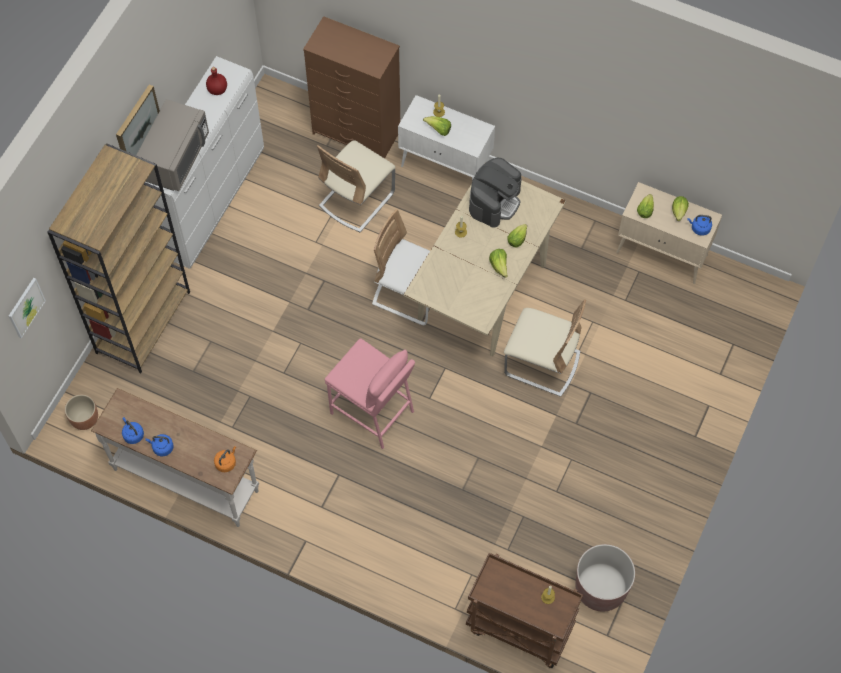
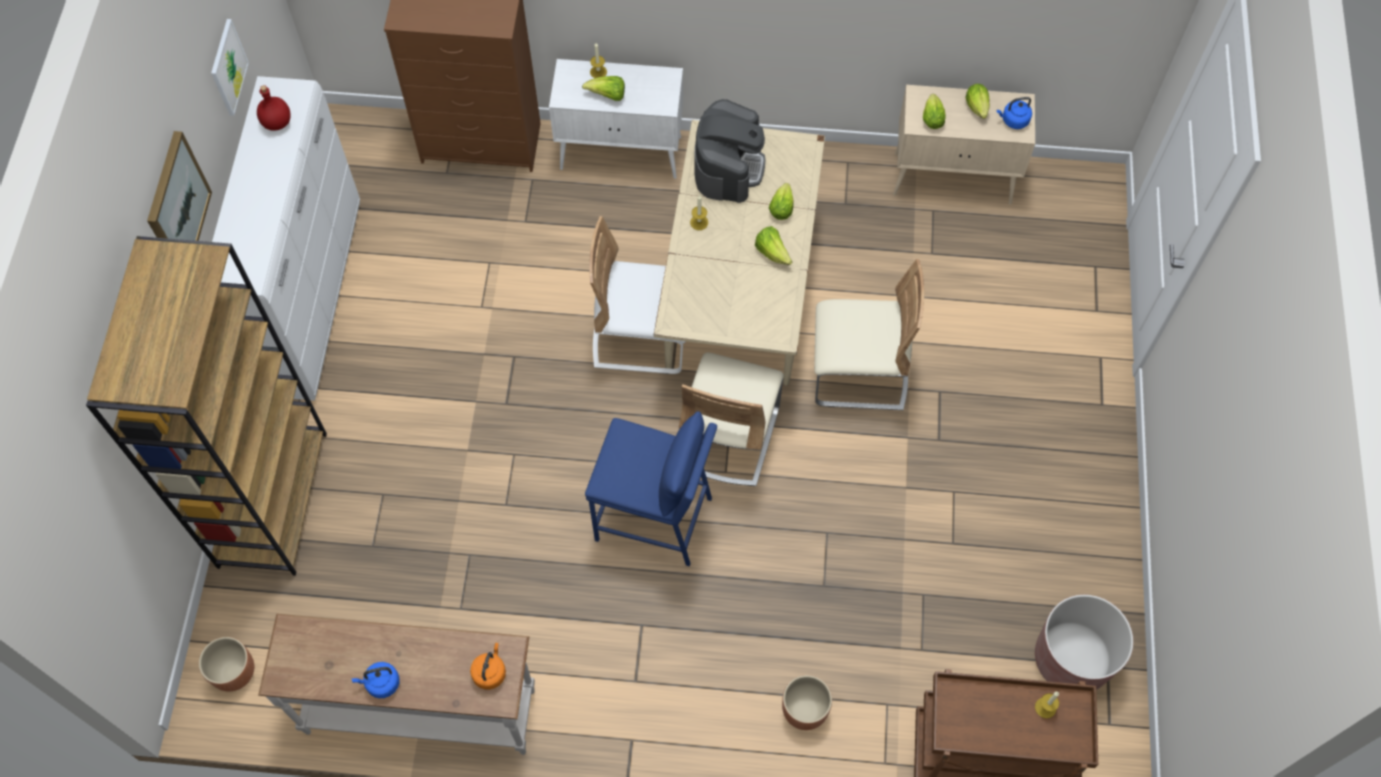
camera: 20 degrees left, 0 degrees up
(26, 307) = (89, 539): picture -> picture (228, 67)
(133, 434) = (328, 678): blue kettle -> none
(175, 158) = (249, 239): grey microwave -> none
(357, 199) = (516, 232): beige chair -> beige chair (728, 436)
(372, 412) = (654, 519): pink stool -> blue stool
(418, 560) = (804, 710): none -> brown planter

